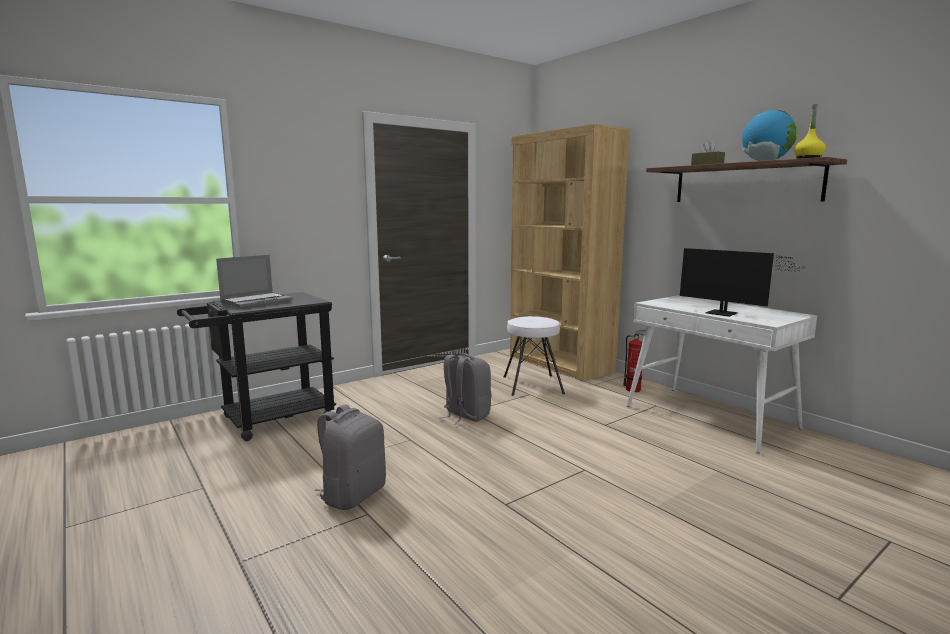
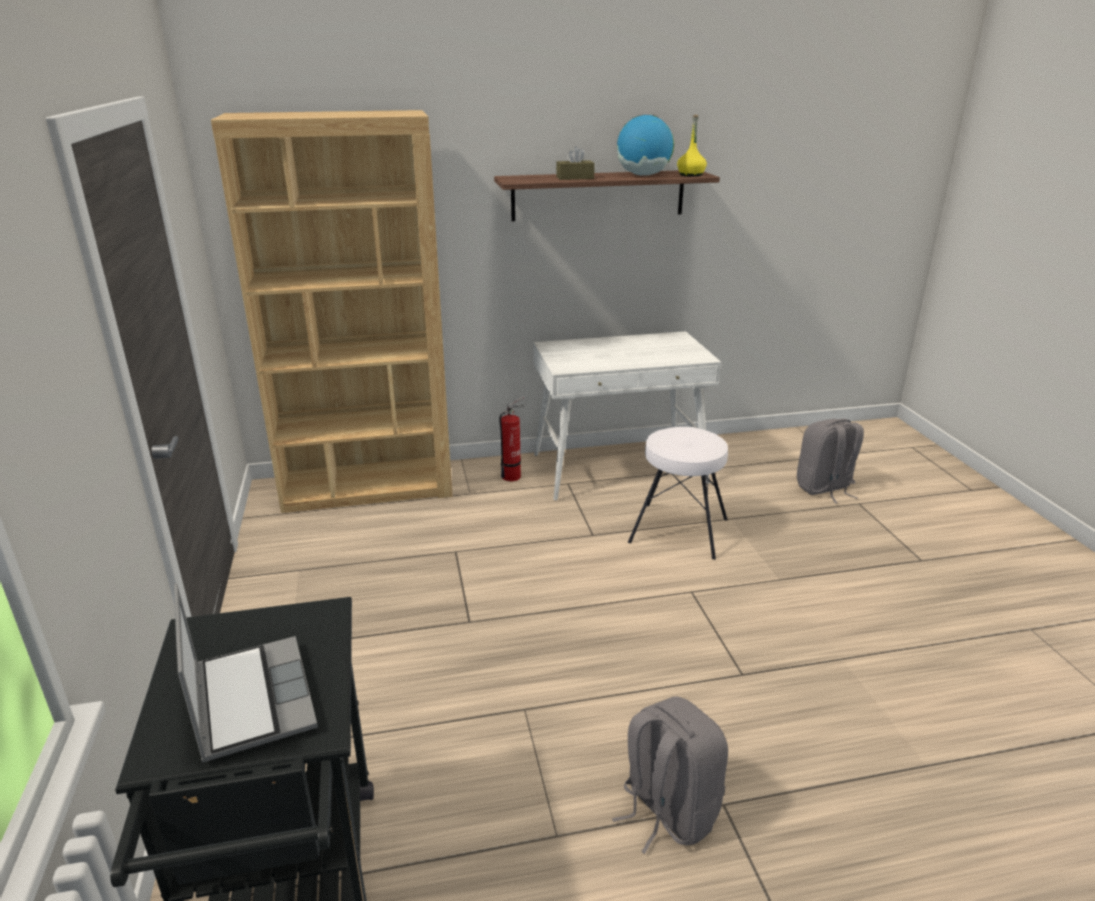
camera: 65 degrees left, 15 degrees up
(465, 415) = (481, 631): grey backpack -> grey backpack (824, 488)
(532, 385) = (424, 538): white stool -> white stool (678, 531)
(725, 314) = (652, 358): monitor -> none

